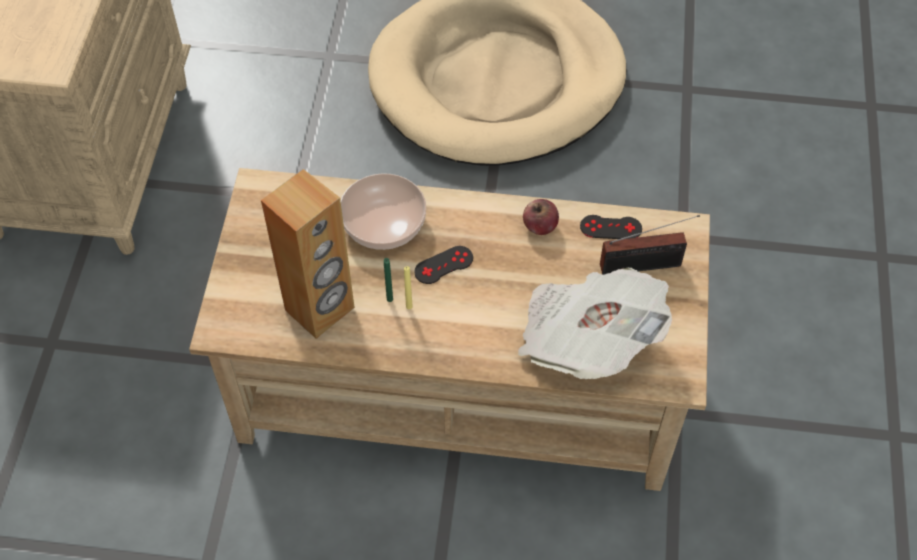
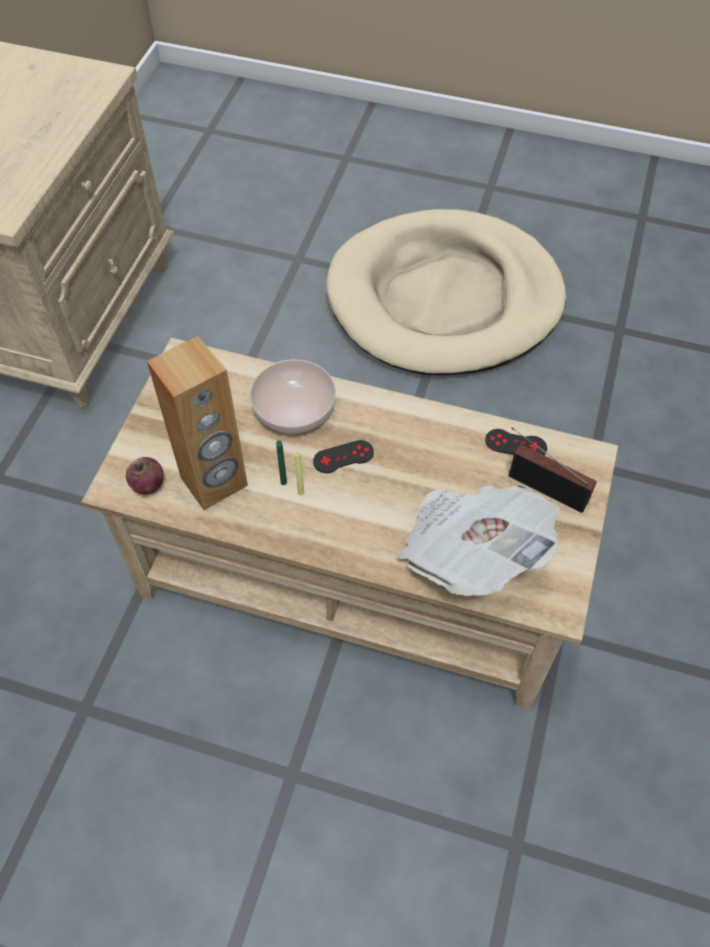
camera: 10 degrees right, 0 degrees up
(539, 226) = (445, 432): apple -> apple (147, 484)
(645, 266) = (543, 487): radio -> radio turned 150 degrees counterclockwise

